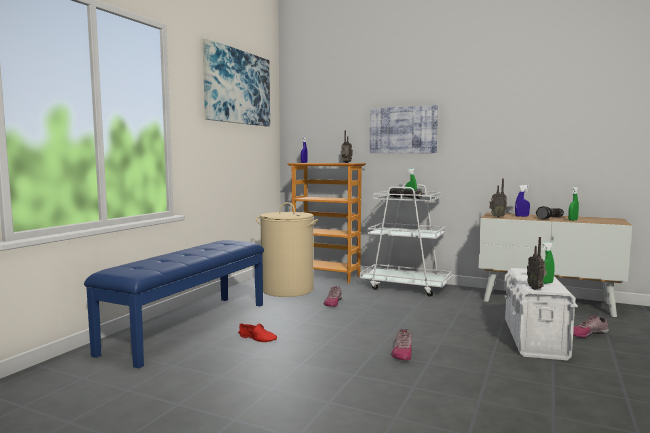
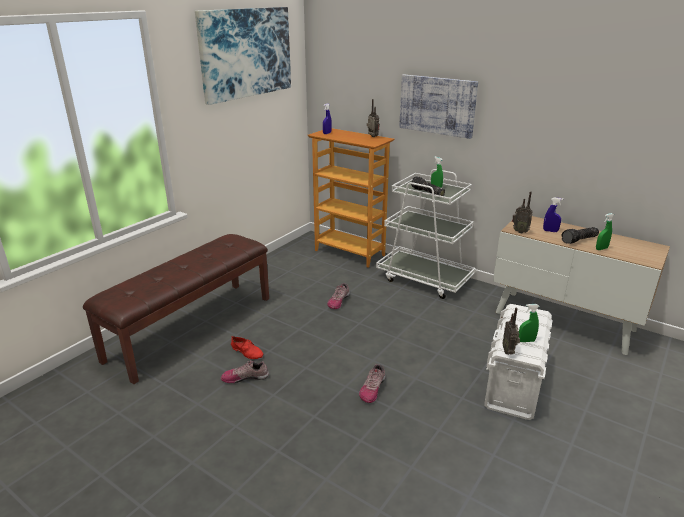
camera: 10 degrees right, 20 degrees up
(189, 326) = (191, 327): blue bench -> brown bench
(287, 290) = (301, 274): beige laundry basket -> none
(587, 333) = (576, 380): shoe -> shoe (245, 377)

